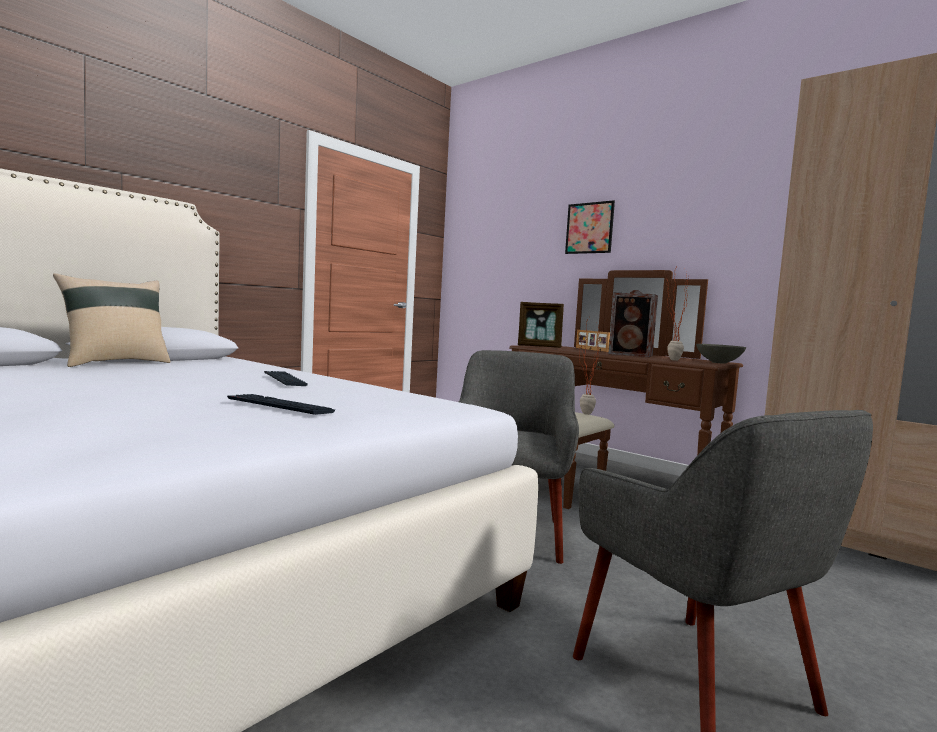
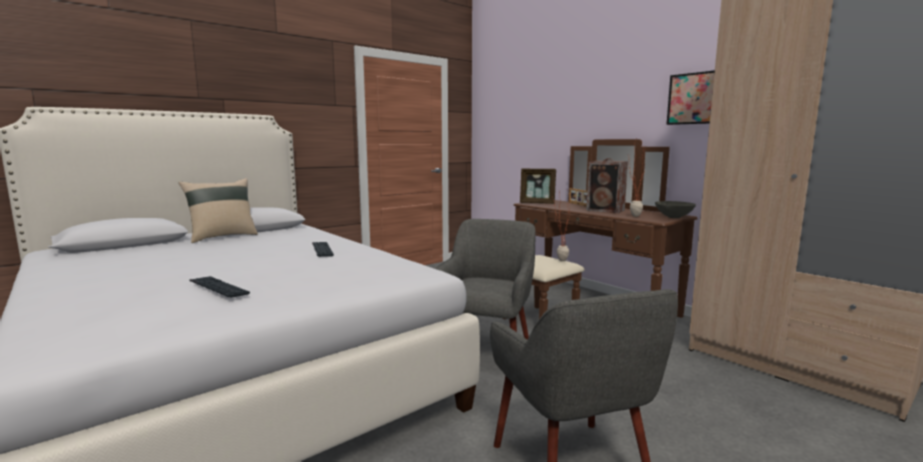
camera: 10 degrees right, 5 degrees up
(279, 406) = (301, 278): keyboard -> keyboard (218, 288)
(589, 228) = (578, 104): picture -> picture (693, 98)

